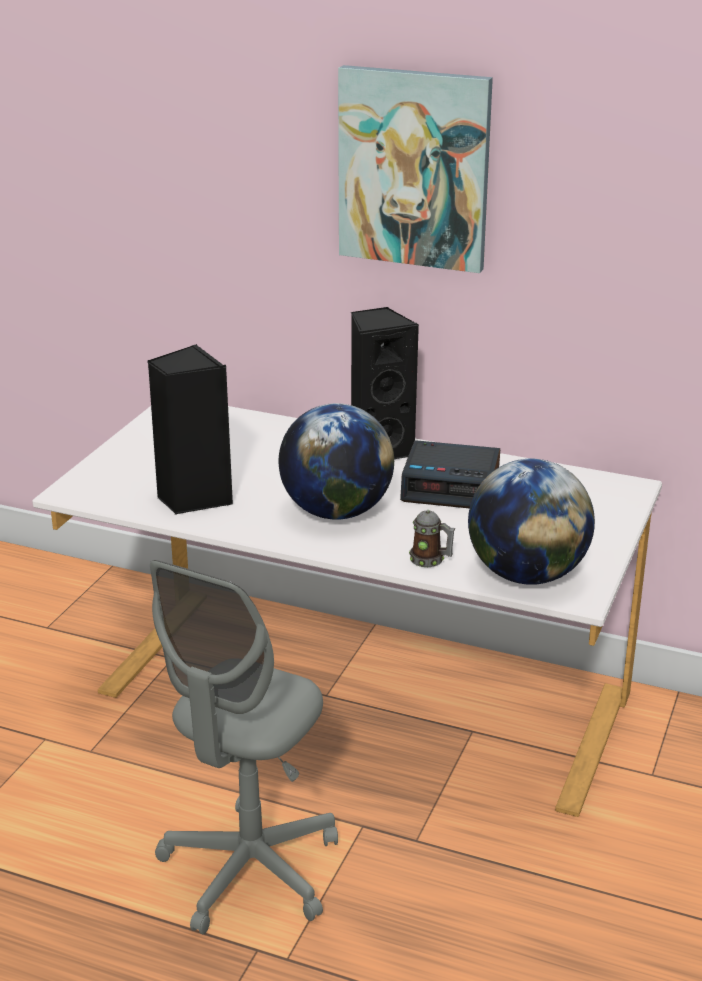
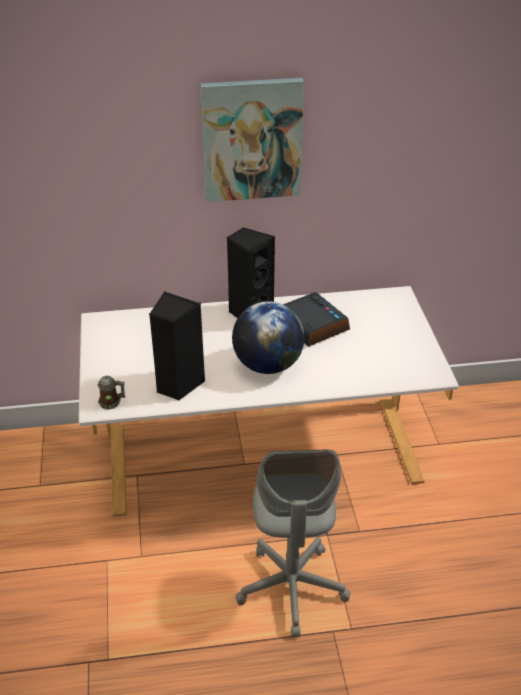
camera: 30 degrees left, 10 degrees up
(431, 560) = (346, 380): mug -> mug (112, 402)
(452, 486) = (312, 325): alarm clock -> alarm clock turned 105 degrees counterclockwise
(526, 575) = (401, 371): globe -> none

